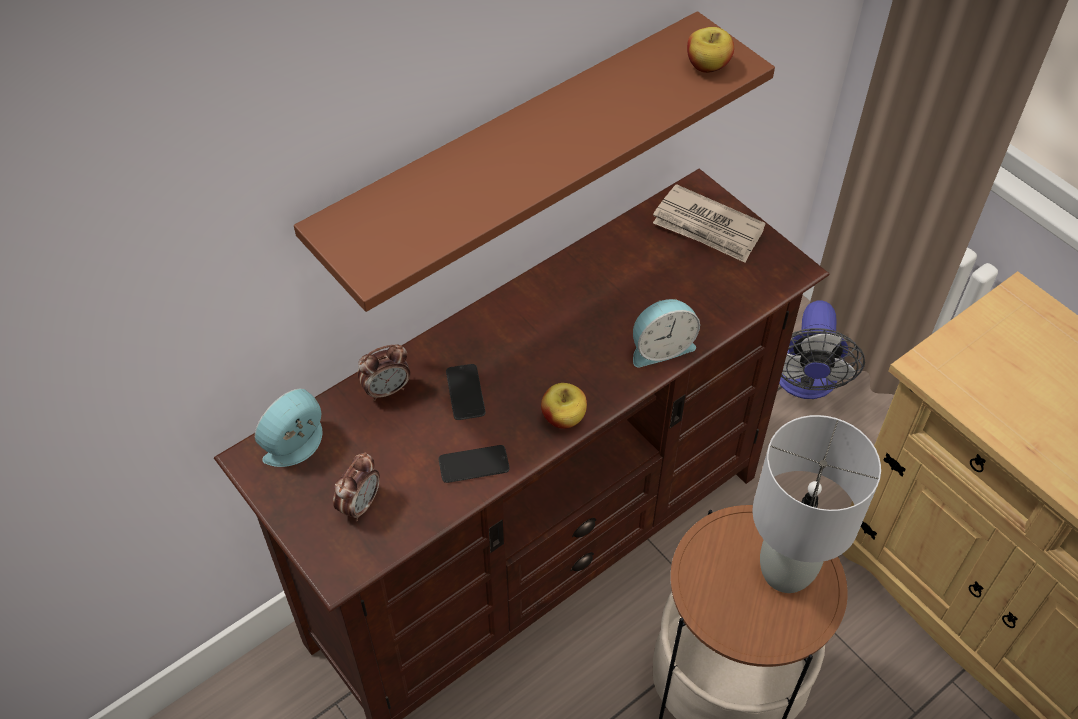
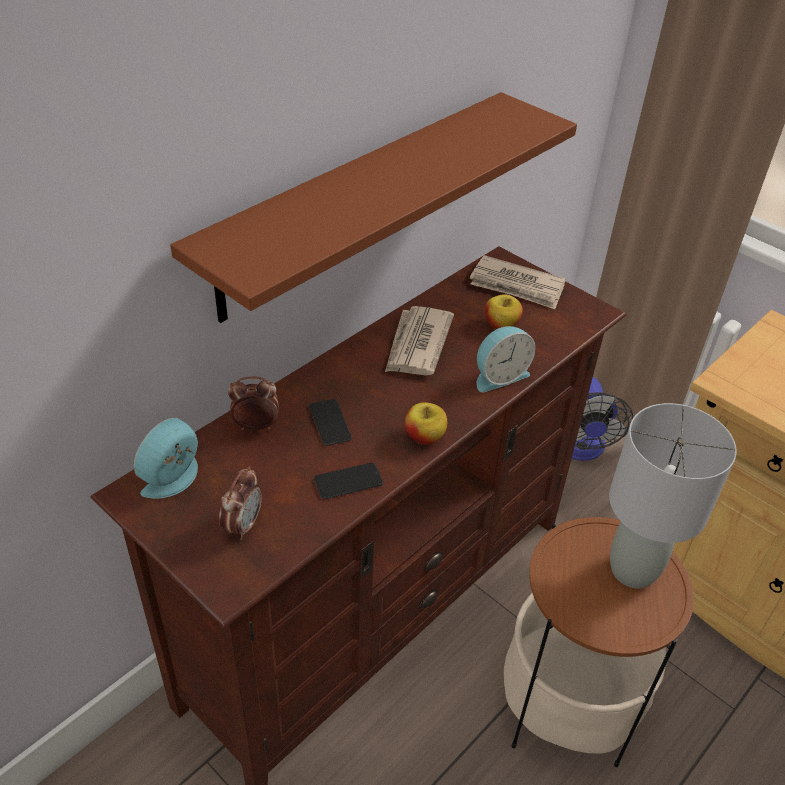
camera: 10 degrees left, 10 degrees down
(387, 390) = (255, 426): alarm clock -> alarm clock turned 150 degrees counterclockwise
(577, 300) = (417, 344): none -> newspaper
(707, 65) = (521, 124): apple -> apple (501, 324)

